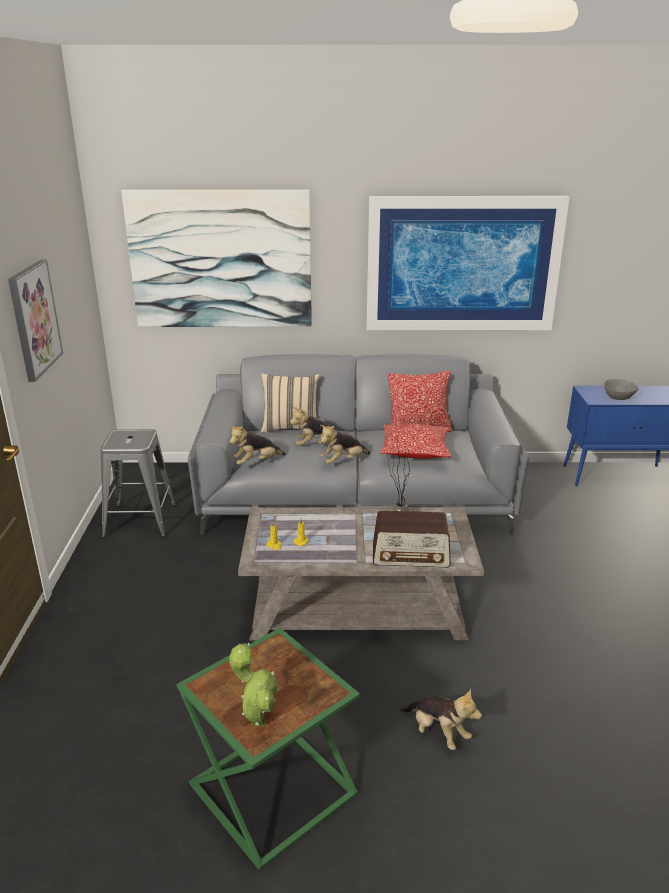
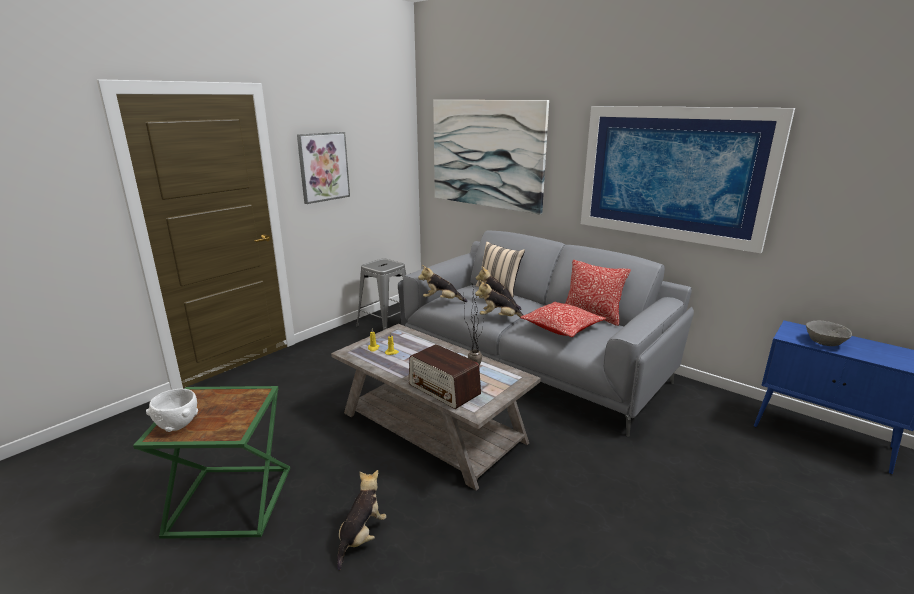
camera: 40 degrees right, 5 degrees down
(257, 720) = (177, 425): potted plant -> white bowl
(438, 733) = (361, 536): plush toy -> plush toy turned 150 degrees counterclockwise

